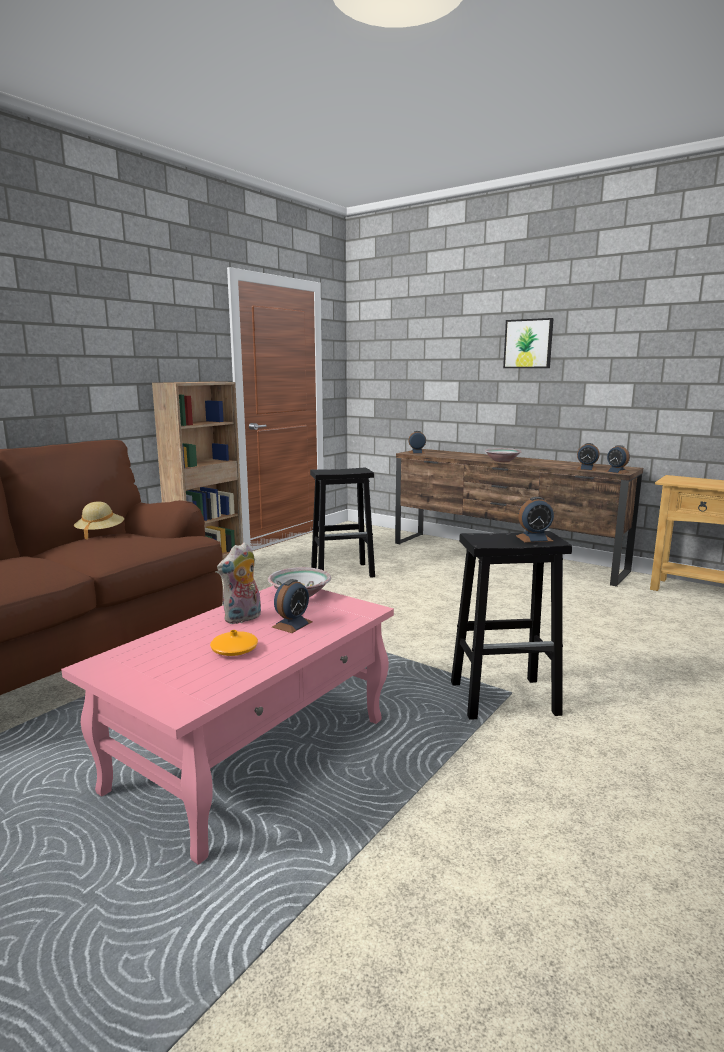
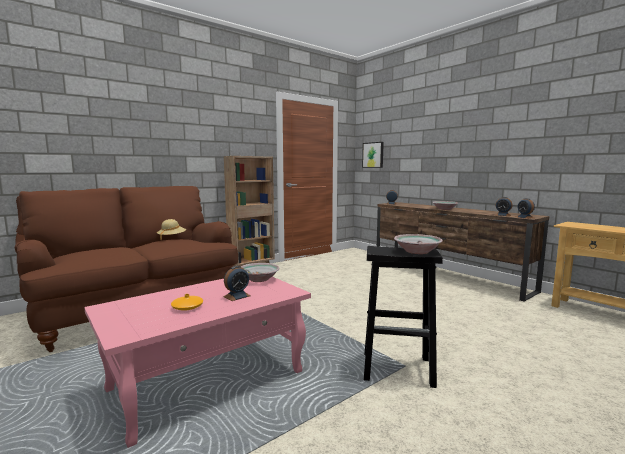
camera: 15 degrees right, 5 degrees down
(243, 619) = (211, 290): plush toy -> none
(343, 572) = (333, 276): black stool -> none
(528, 343) = (466, 131): picture -> picture (373, 155)
(534, 538) = (417, 251): alarm clock -> bowl

